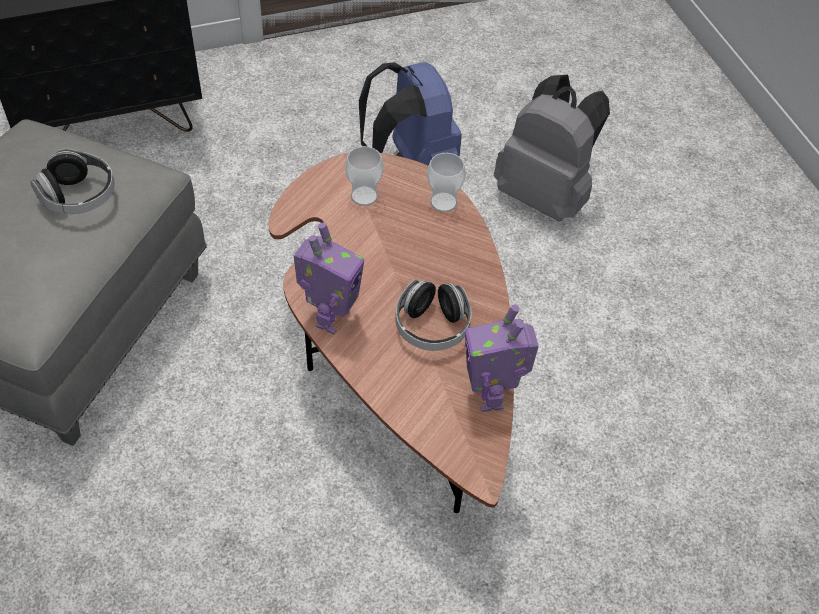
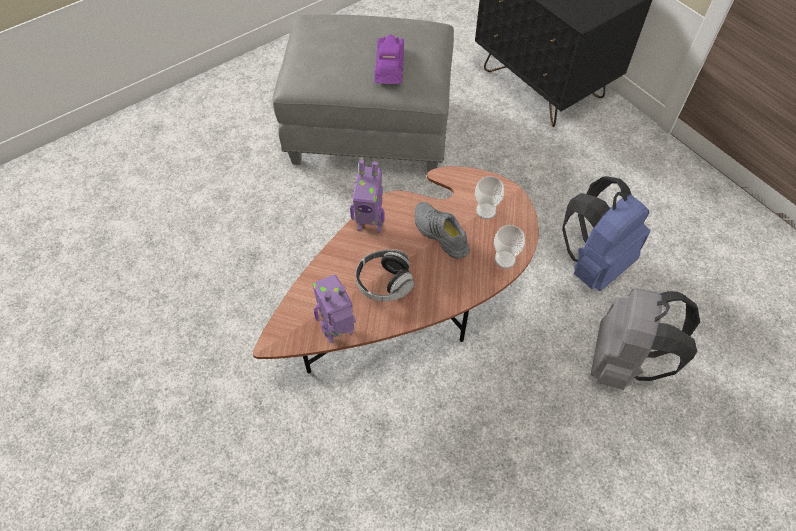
camera: 75 degrees right, 5 degrees up
(79, 196) = (389, 65): headphones -> purple toy car
(379, 250) = (439, 234): none -> grey shoe

